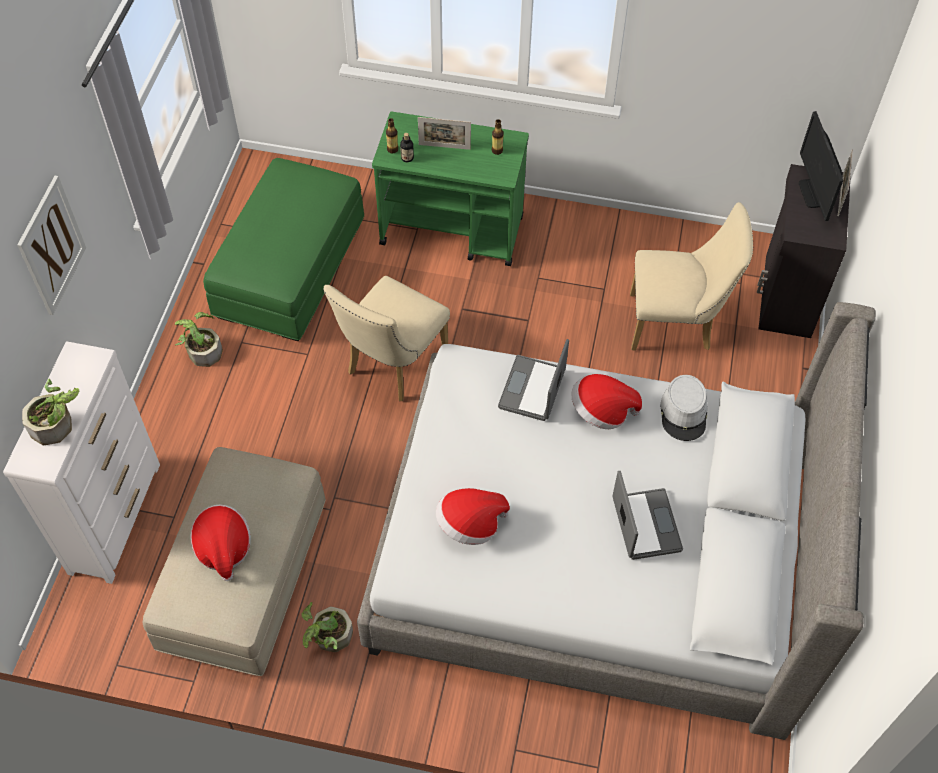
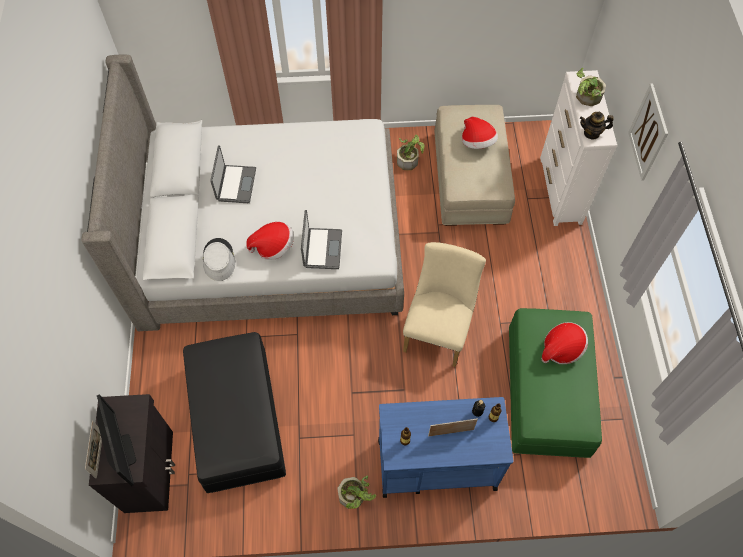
camera: 165 degrees right, 5 degrees up
(89, 366) = (591, 133): none -> teapot
(202, 350) = (573, 307): potted plant -> potted plant (355, 497)
(453, 231) = (435, 463): green cart -> blue cart
(470, 525) = (338, 161): hat -> hat (561, 349)
(644, 524) = (235, 184): laptop -> laptop turned 150 degrees counterclockwise
(676, 324) = (237, 419): beige chair -> black ottoman

